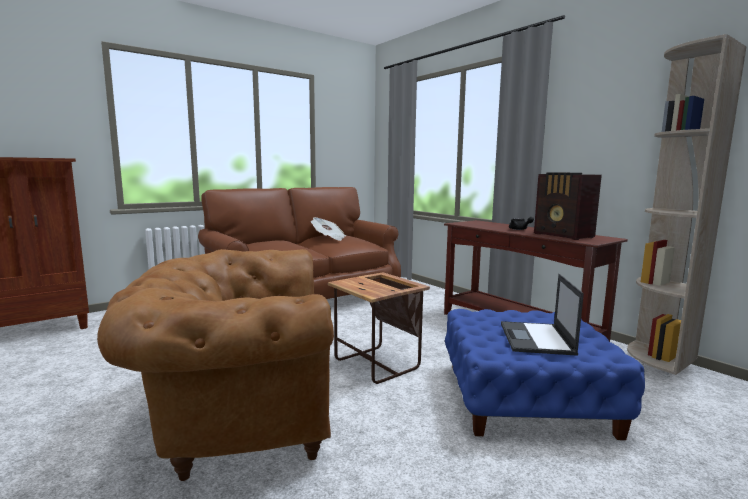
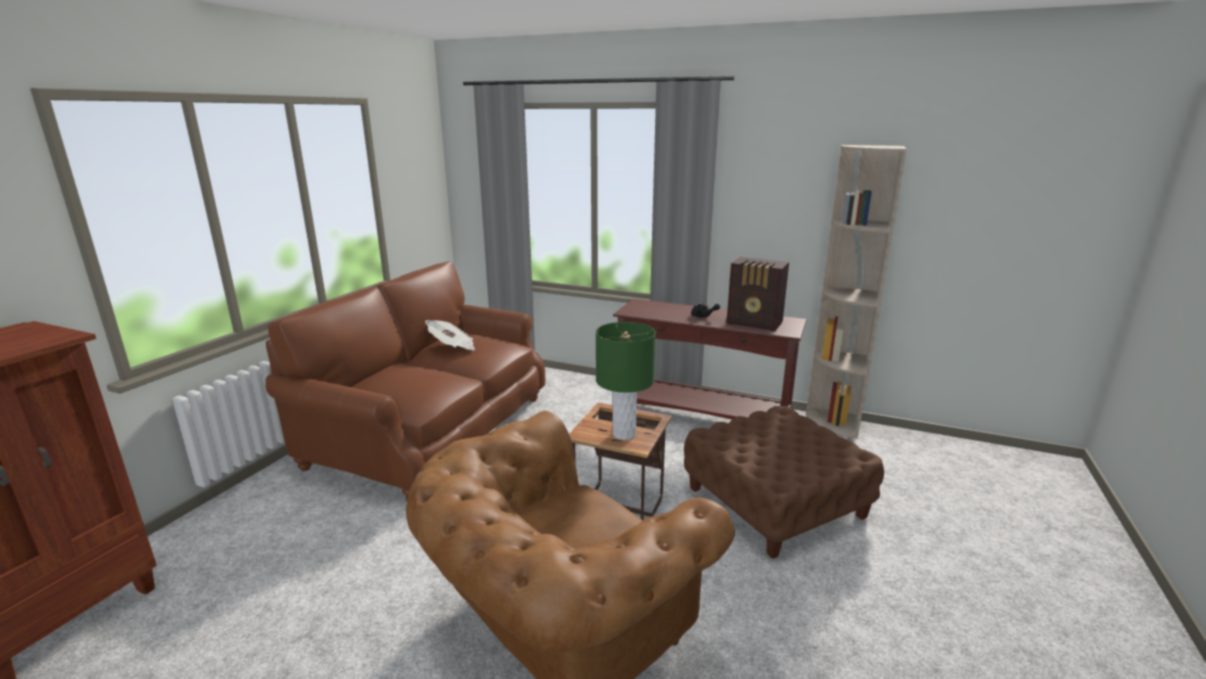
camera: 30 degrees left, 10 degrees up
(373, 287) = (624, 434): none -> green table lamp
(525, 398) = (774, 502): blue ottoman -> brown ottoman
(536, 339) = (793, 452): laptop -> none

